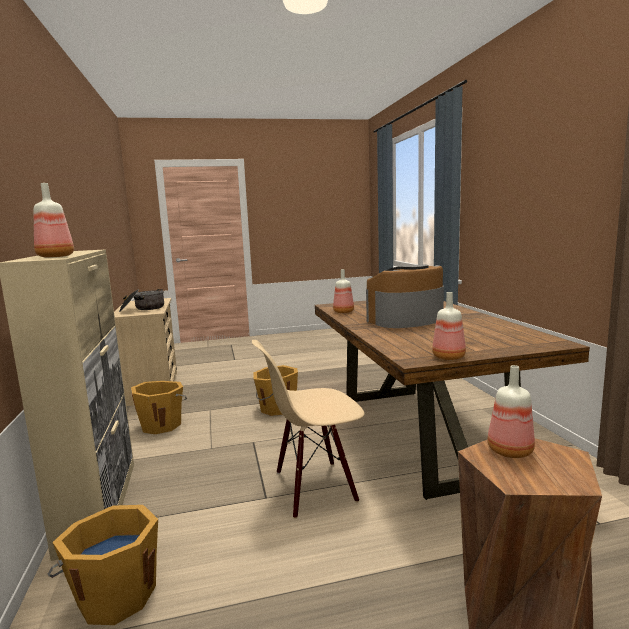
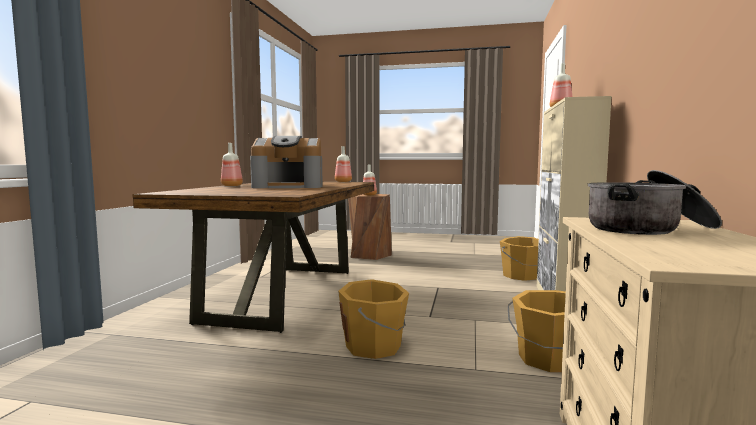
camera: 155 degrees left, 5 degrees down
(314, 487) = (403, 286): beige chair -> none
(343, 312) = (306, 191): bottle -> bottle (232, 186)

